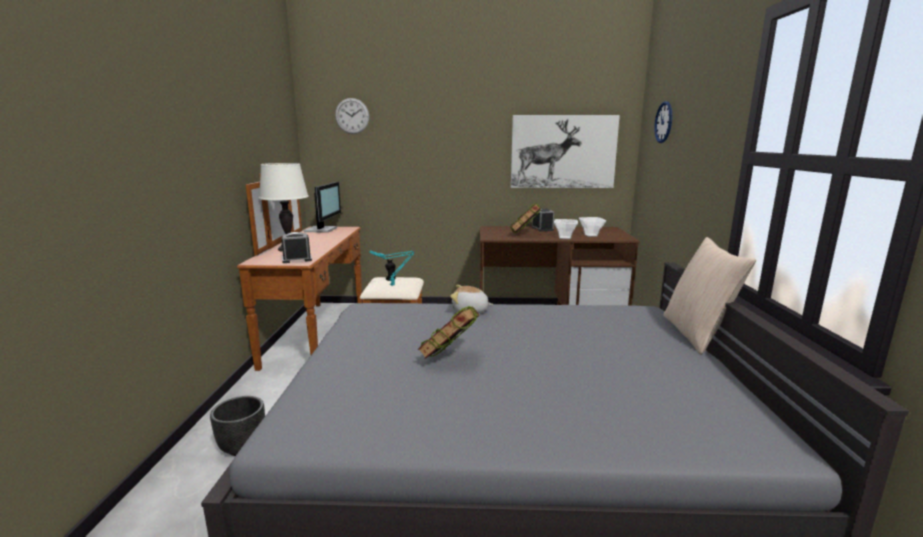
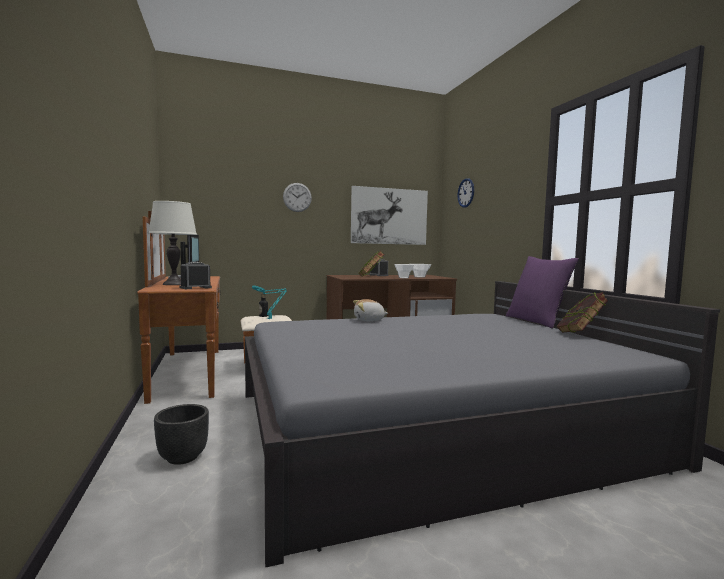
camera: 20 degrees left, 10 degrees down
(352, 116) = (215, 177): wall clock -> wall clock (297, 197)
(449, 358) = (391, 340): book -> book (580, 334)
(697, 334) = (537, 321): beige pillow -> purple pillow

